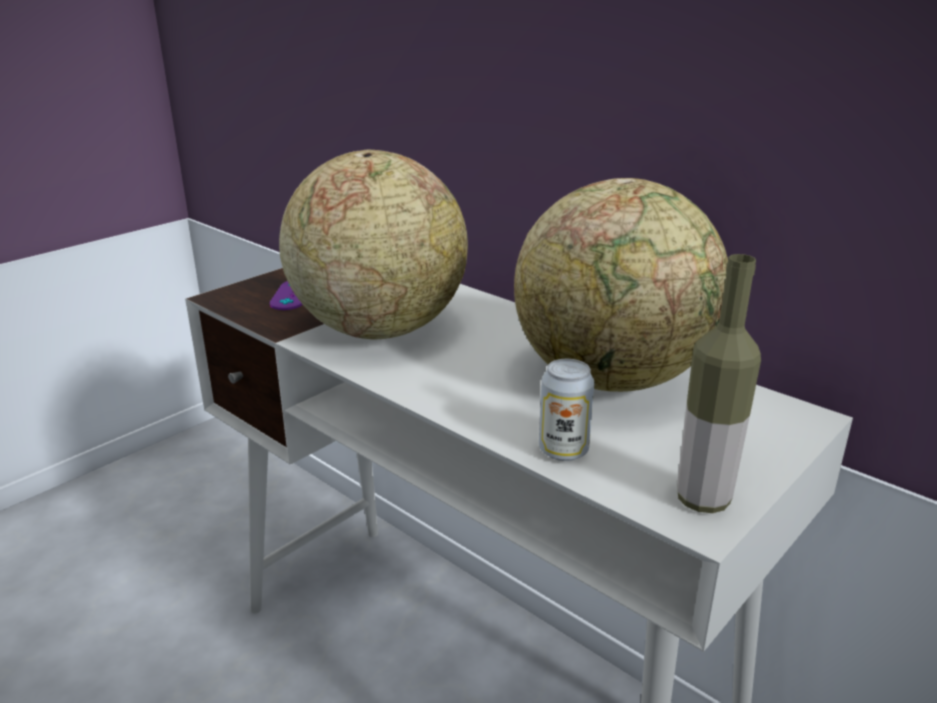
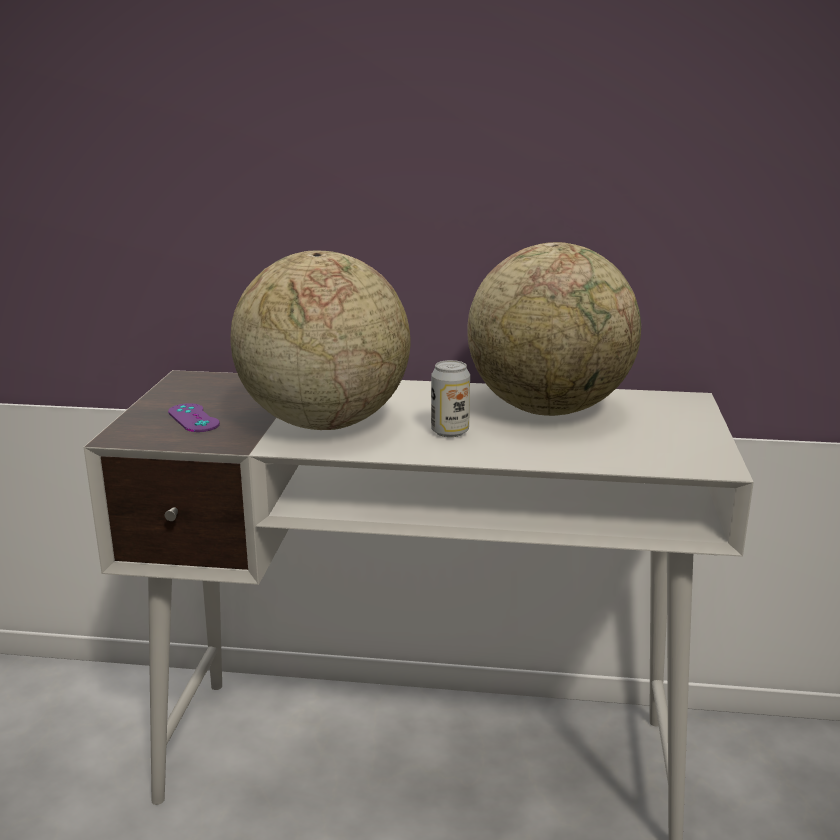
camera: 35 degrees left, 5 degrees down
(563, 450) = (587, 456): can -> can (450, 432)
(703, 500) = (702, 456): bottle -> none

